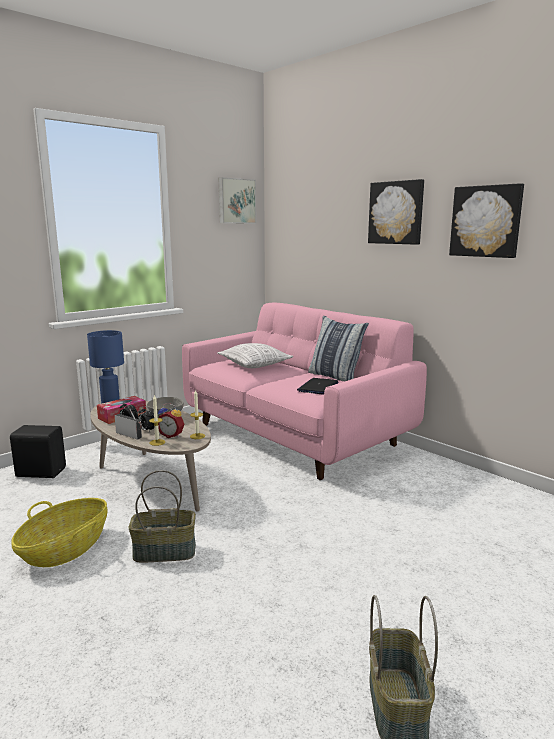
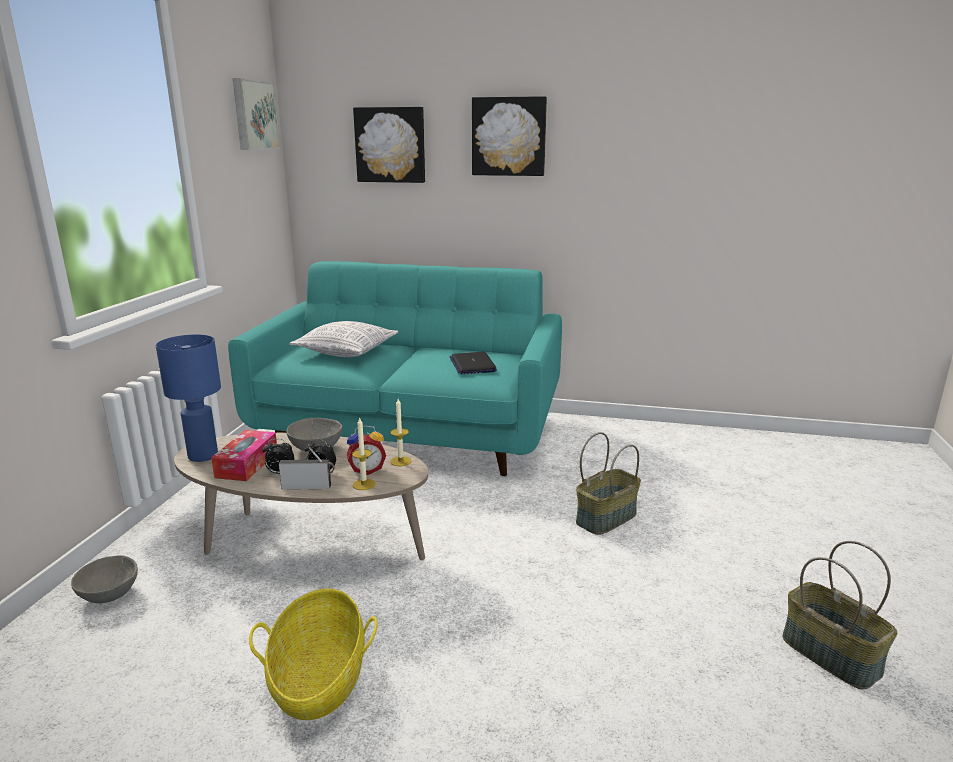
camera: 35 degrees left, 5 degrees up
(41, 472) = (109, 594): black speaker -> grey bowl
(165, 551) = (452, 621): basket -> basket (605, 517)
(294, 435) = (410, 433): pink sofa -> turquoise sofa
(335, 377) = (463, 348): pillow -> none
(486, 221) = (627, 148): picture -> picture (390, 145)

